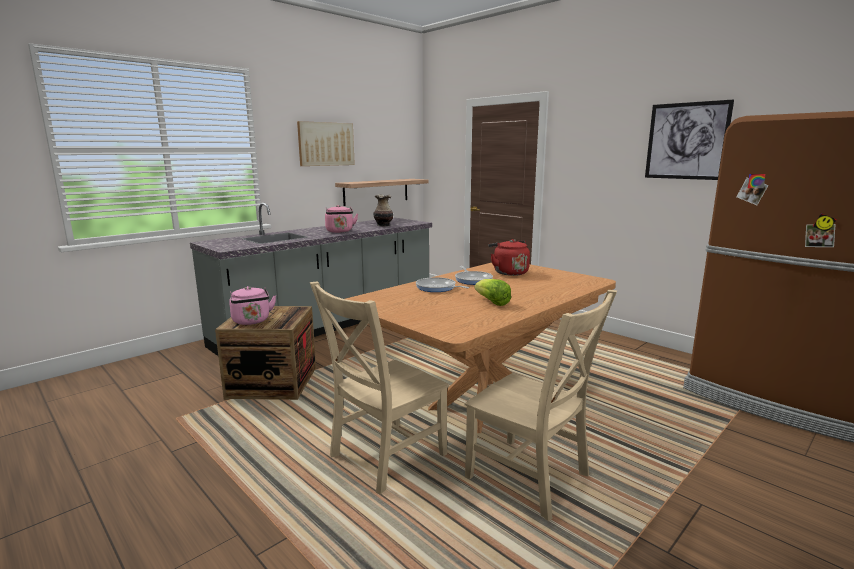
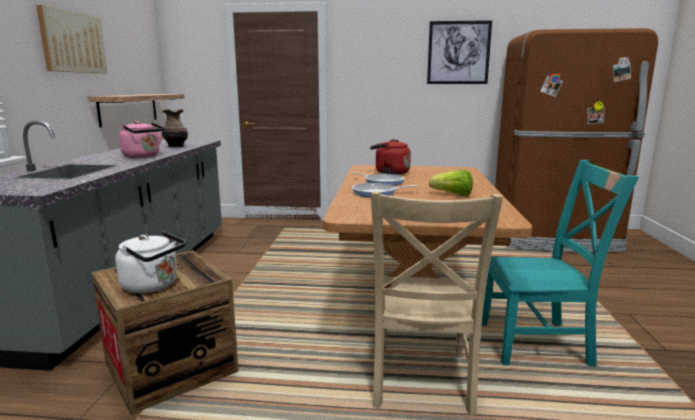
camera: 40 degrees left, 0 degrees up
(252, 321) = (153, 286): pink kettle -> white kettle
(531, 479) = (538, 343): beige chair -> turquoise chair

